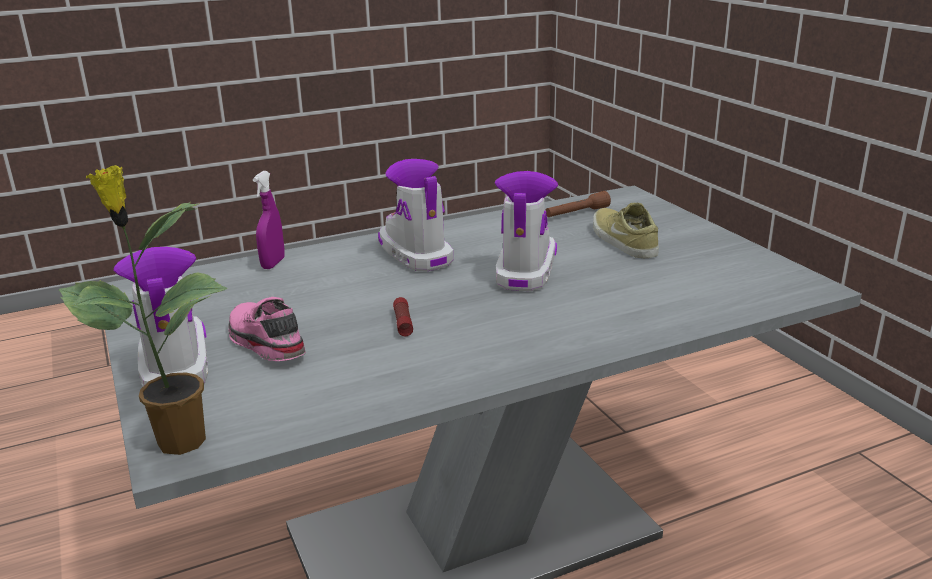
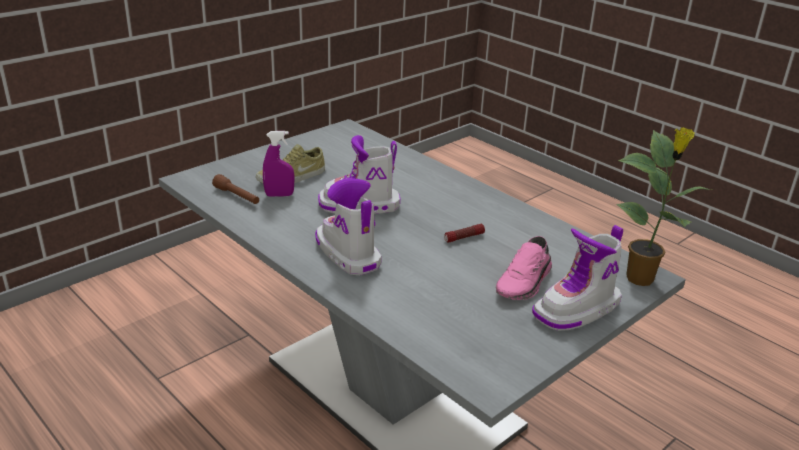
camera: 110 degrees left, 5 degrees up
(273, 264) = (397, 319): purple spray bottle -> purple spray bottle (279, 195)
(414, 253) = (347, 253): boot -> boot turned 105 degrees clockwise

